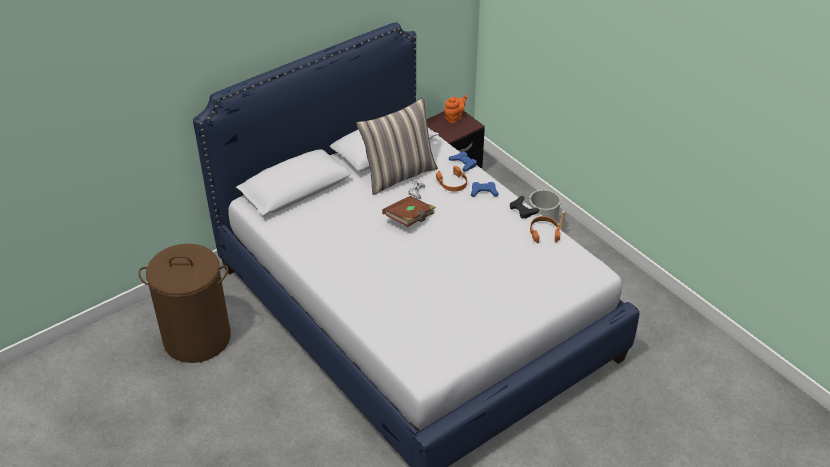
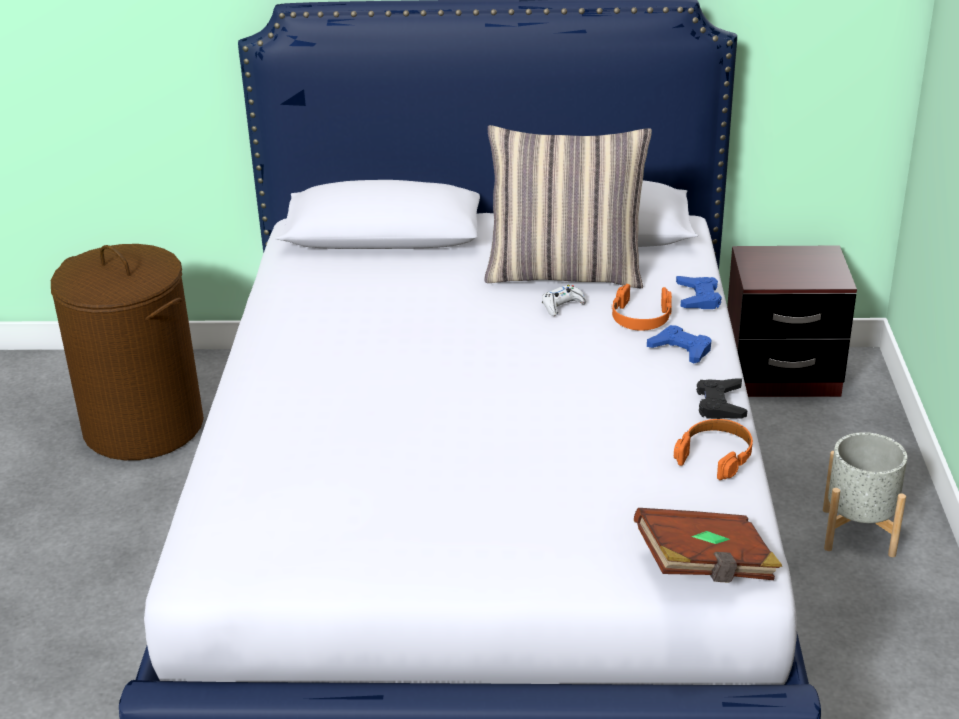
camera: 40 degrees right, 10 degrees down
(409, 219) = (498, 336): brown book -> brown book (705, 566)
(454, 118) = (813, 260): orange teapot -> none

